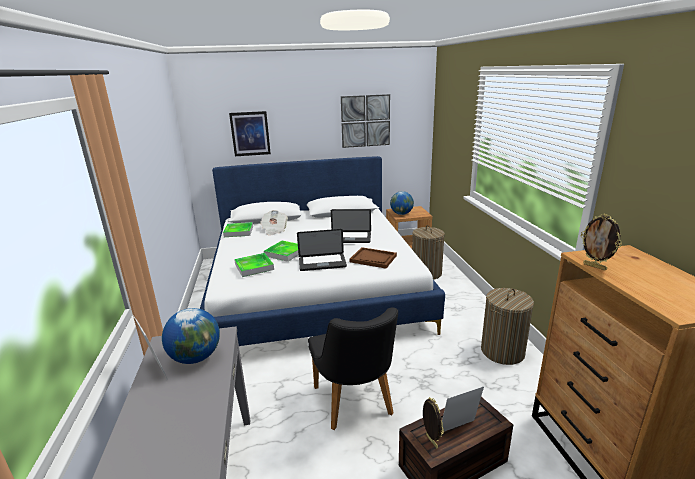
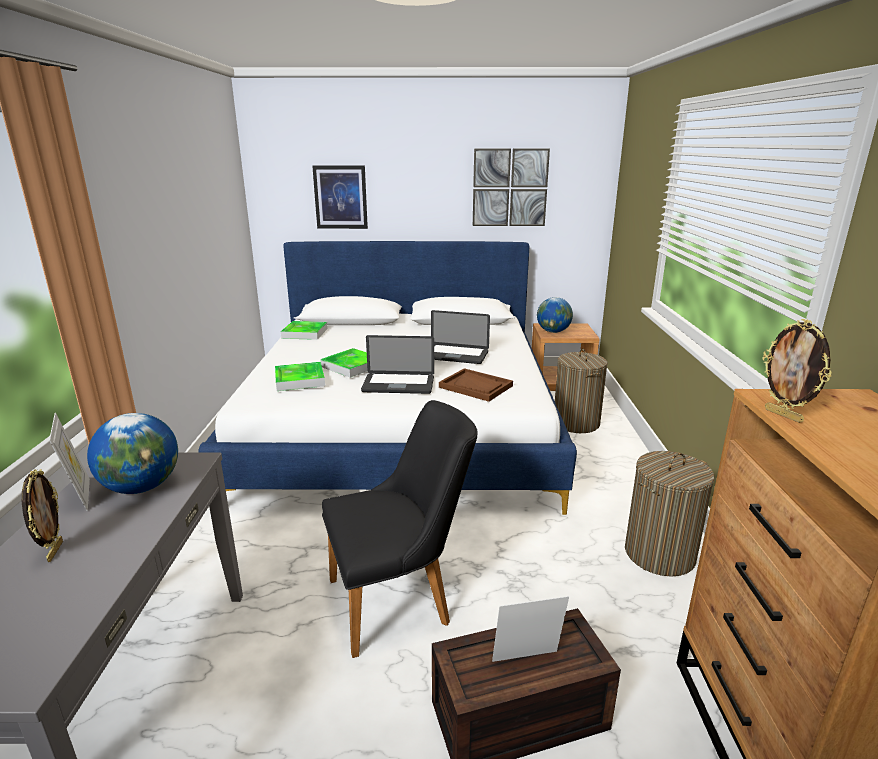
camera: 10 degrees right, 0 degrees up
(274, 230) = (354, 335): newspaper -> none
(356, 405) = (400, 599): black chair -> black chair turned 105 degrees counterclockwise
(430, 441) = (473, 672): picture frame -> picture frame (54, 551)

